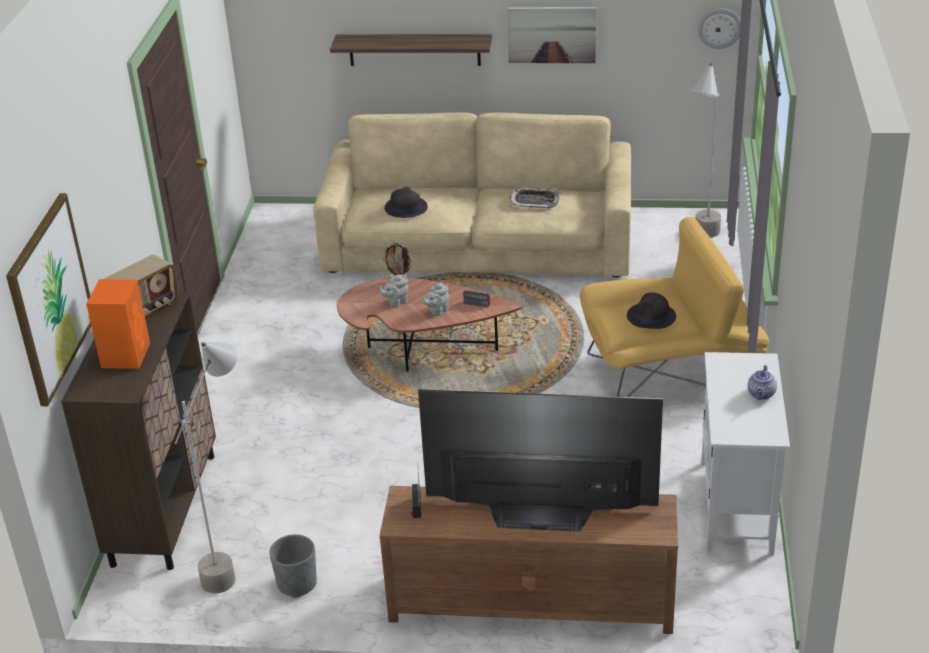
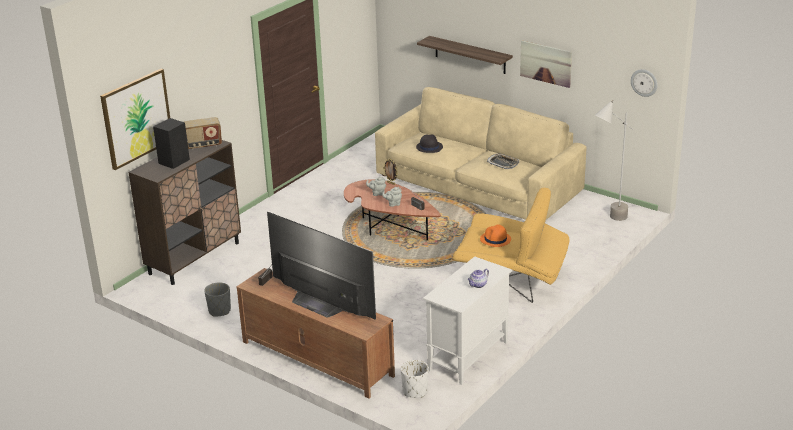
camera: 30 degrees right, 5 degrees down
(126, 354) = (174, 161): orange speaker -> black speaker
(233, 561) = (201, 291): grey floor lamp -> none
(651, 317) = (495, 240): black hat -> orange hat
(723, 593) = (415, 391): none -> white planter

